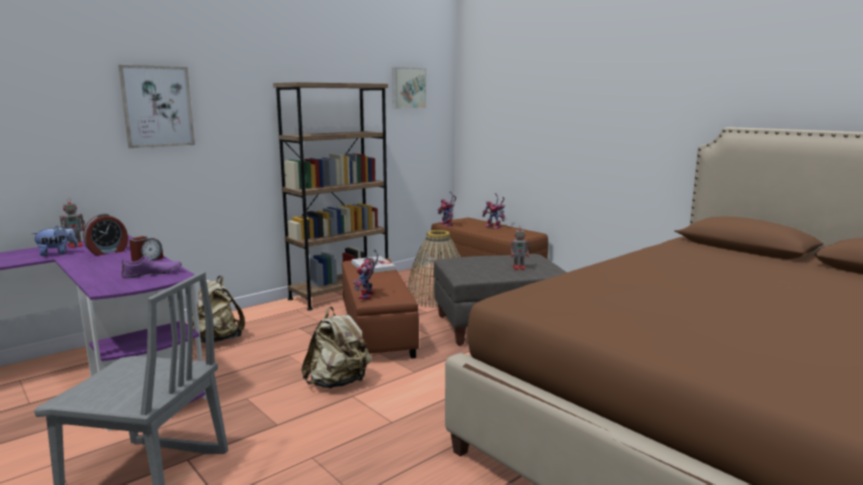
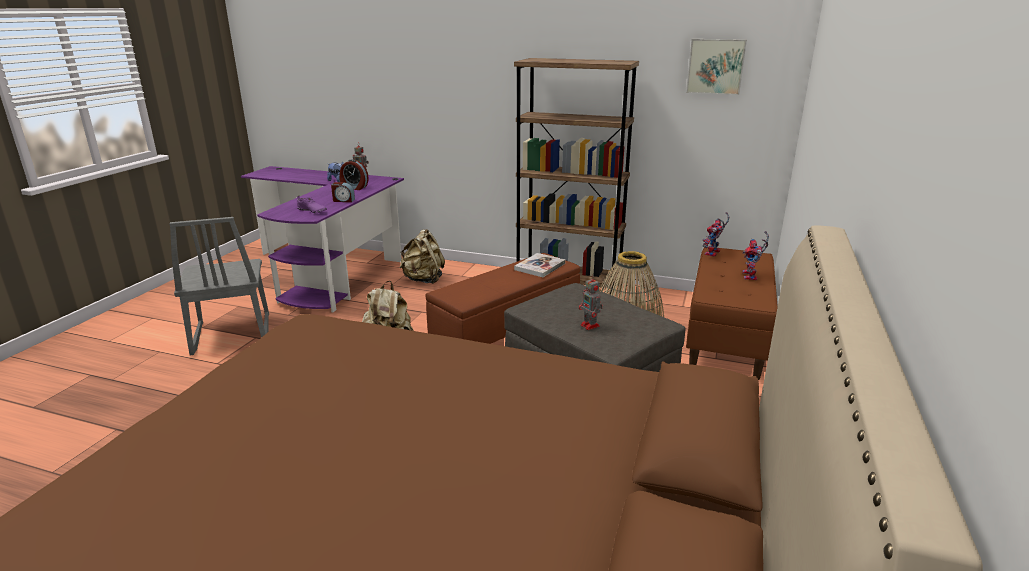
camera: 60 degrees right, 10 degrees up
(157, 106) = (430, 77): picture -> none
(367, 296) = (453, 288): toy robot -> none

